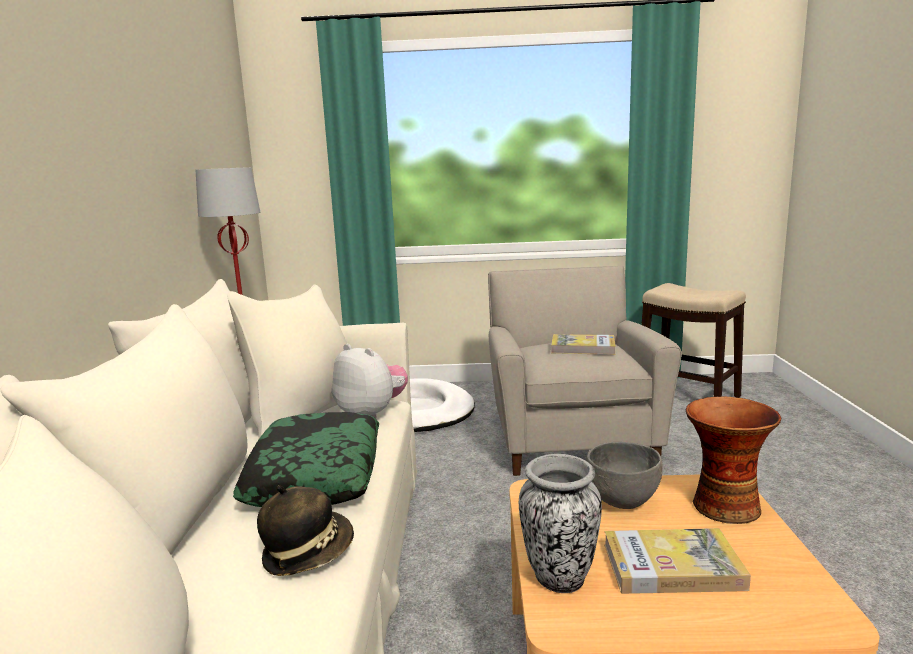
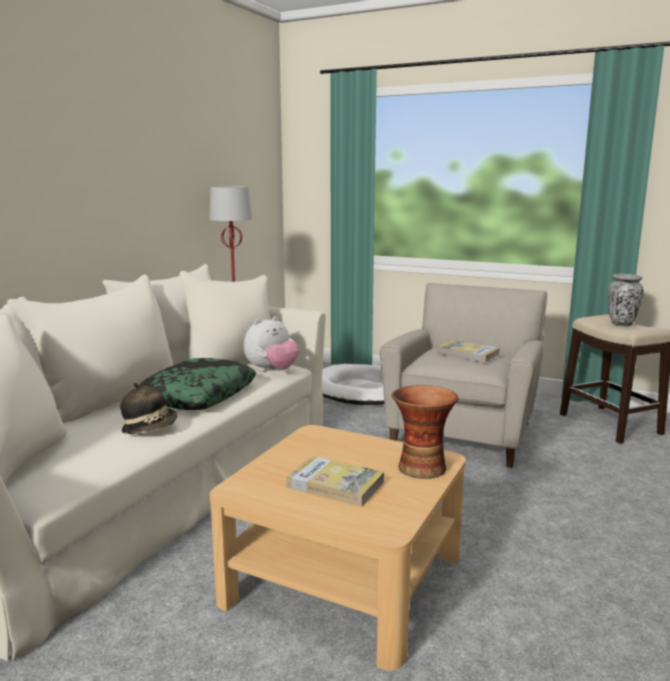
camera: 25 degrees right, 0 degrees up
(371, 413) = (272, 371): plush toy -> plush toy turned 75 degrees clockwise
(560, 578) = (263, 472): vase -> vase (621, 324)
(622, 500) = (359, 449): grey bowl -> none

